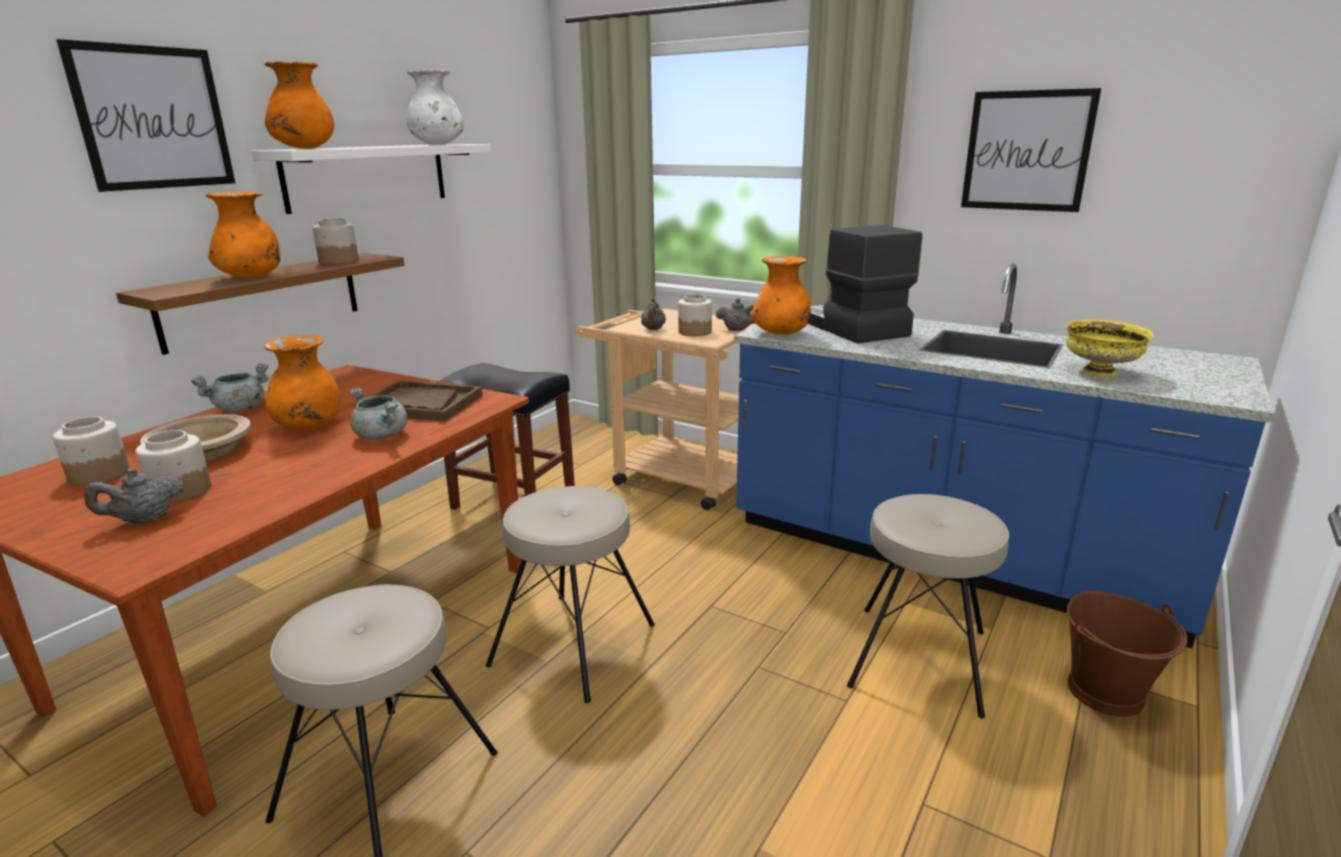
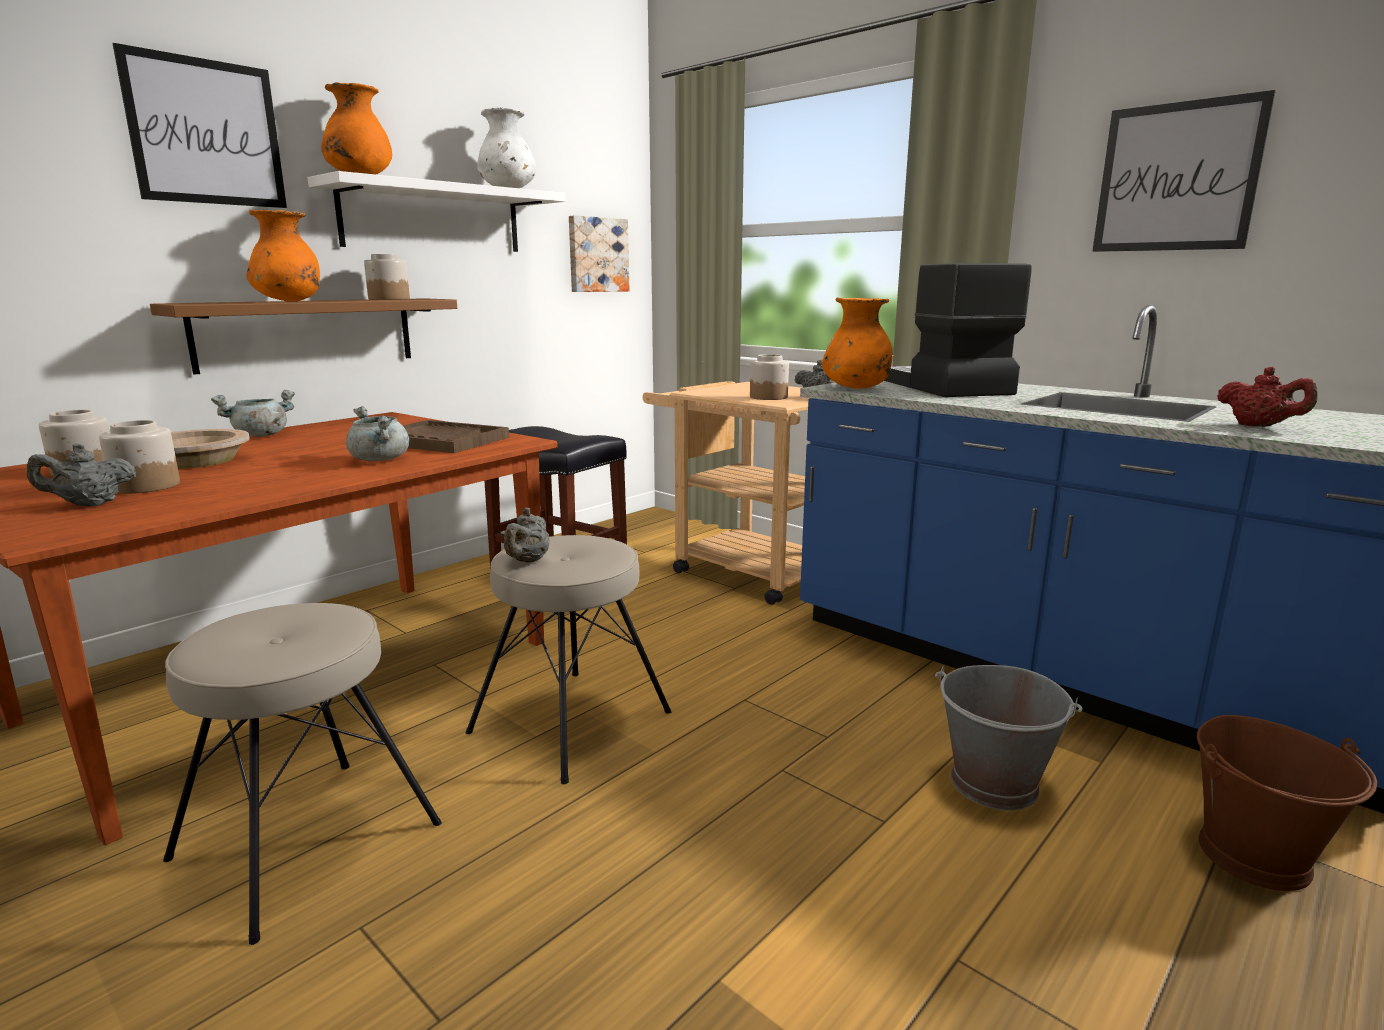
camera: 10 degrees right, 5 degrees down
(309, 425) = (315, 449): orange vase -> none
(513, 191) = (597, 255): none -> picture
(653, 329) = (723, 394): grey teapot -> grey teapot (528, 561)
(920, 658) = (995, 784): beige stool -> grey bucket
(1100, 372) = (1259, 426): yellow bowl -> red teapot

